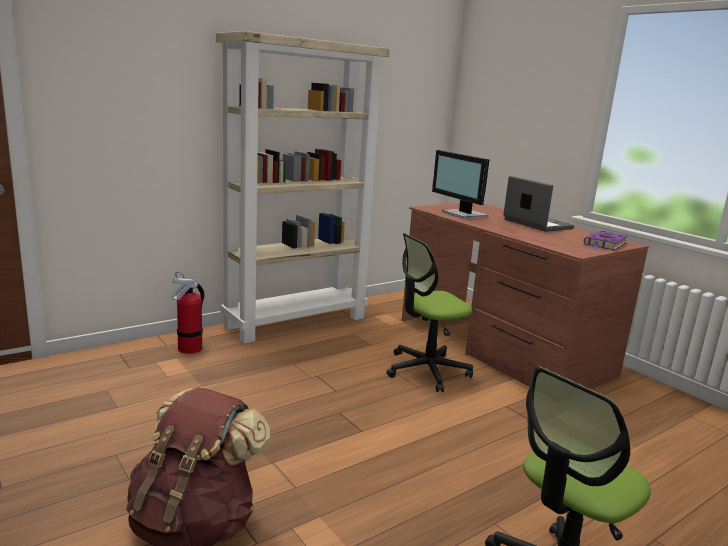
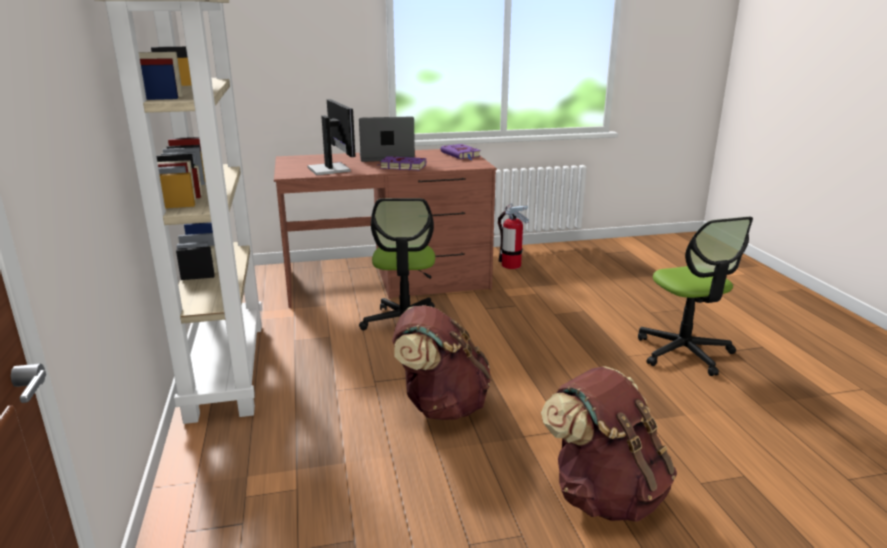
camera: 65 degrees left, 5 degrees up
(190, 348) = (228, 461): fire extinguisher -> fire extinguisher (510, 265)
(298, 411) = (440, 406): none -> brown backpack
(463, 214) = (330, 169): monitor -> monitor turned 105 degrees counterclockwise
(513, 230) = (401, 166): none -> purple book

